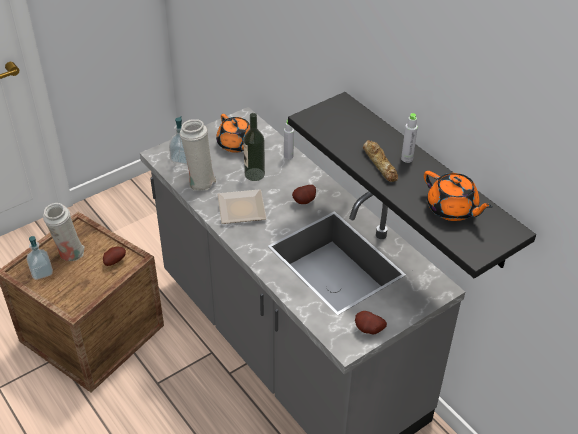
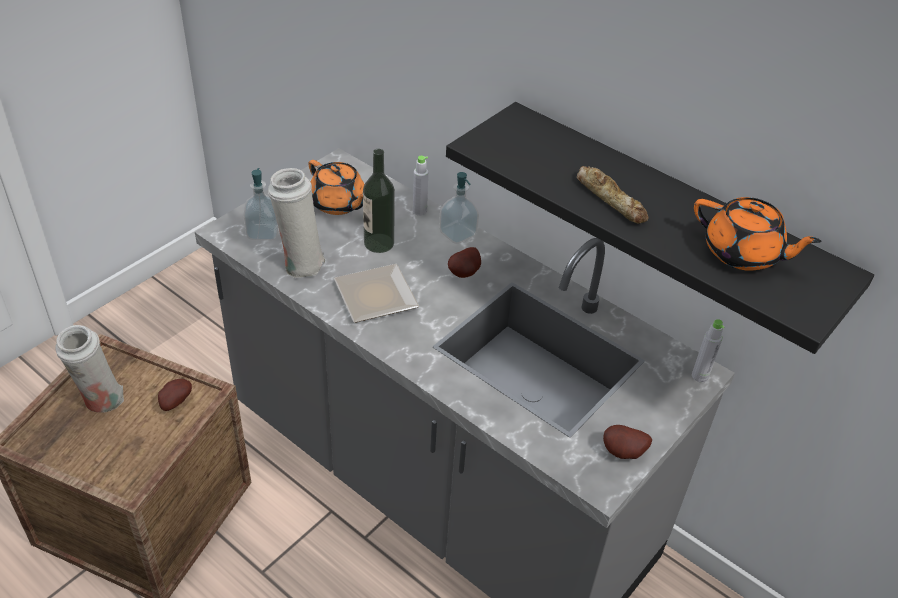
camera: 15 degrees left, 0 degrees up
(41, 272) = (62, 436): soap dispenser -> soap dispenser (457, 234)
(407, 159) = (645, 187): grey bottle -> grey bottle (700, 376)

